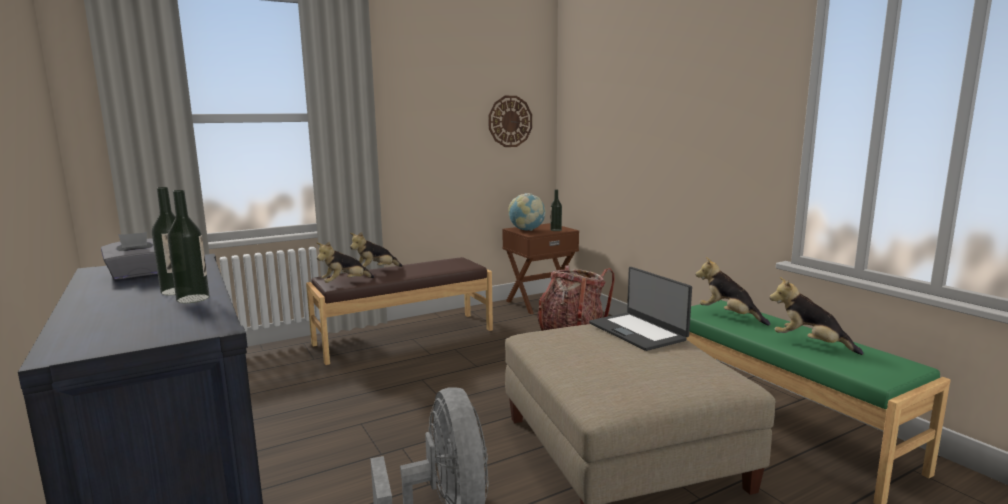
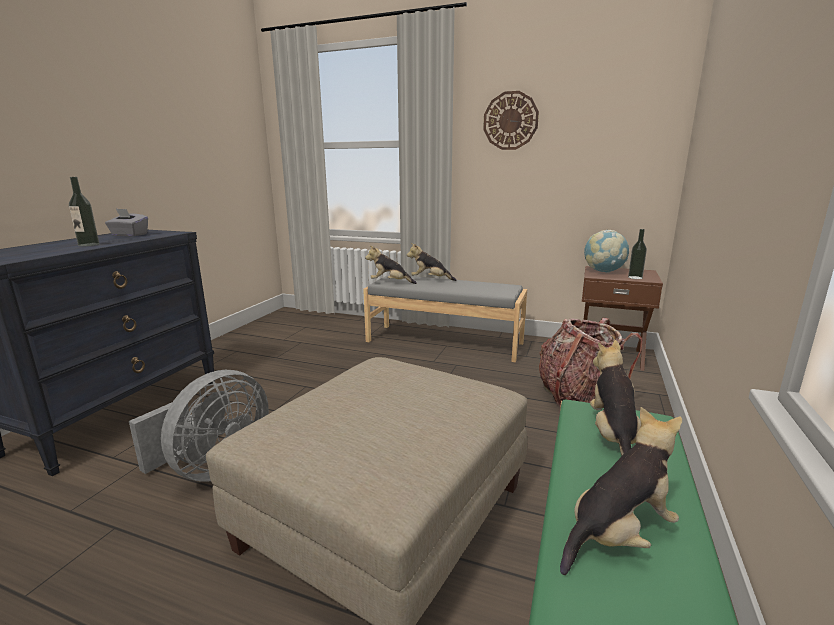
camera: 50 degrees right, 5 degrees up
(193, 299) = (70, 249): bottle -> none
(404, 337) = (444, 342): brown bench -> grey bench
(510, 121) = (614, 146): wall clock -> wall clock (510, 121)
(638, 331) = (453, 399): laptop -> none
(810, 344) = (618, 535): plush toy -> plush toy turned 60 degrees clockwise

